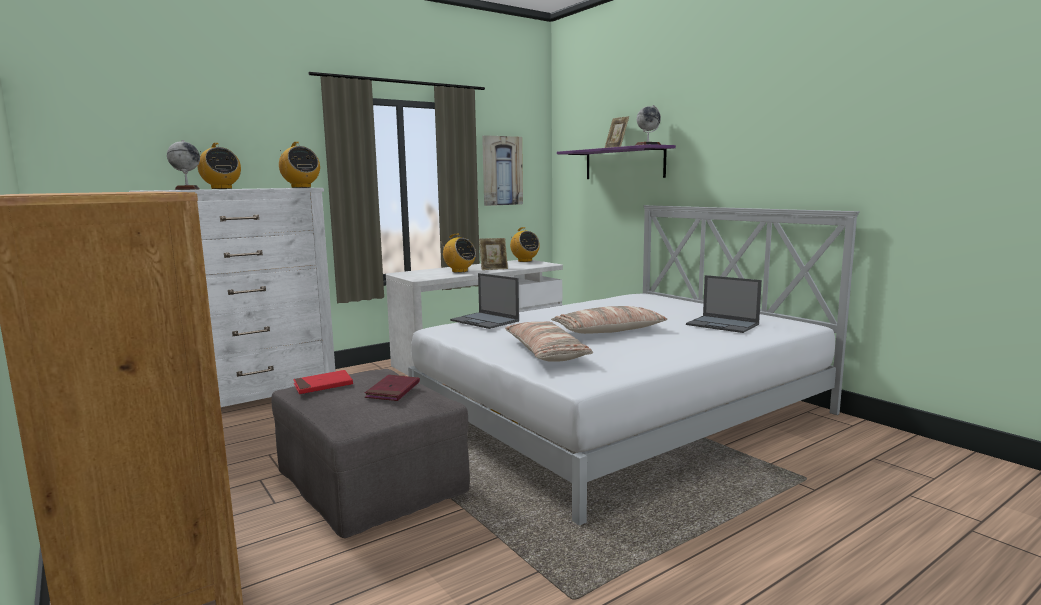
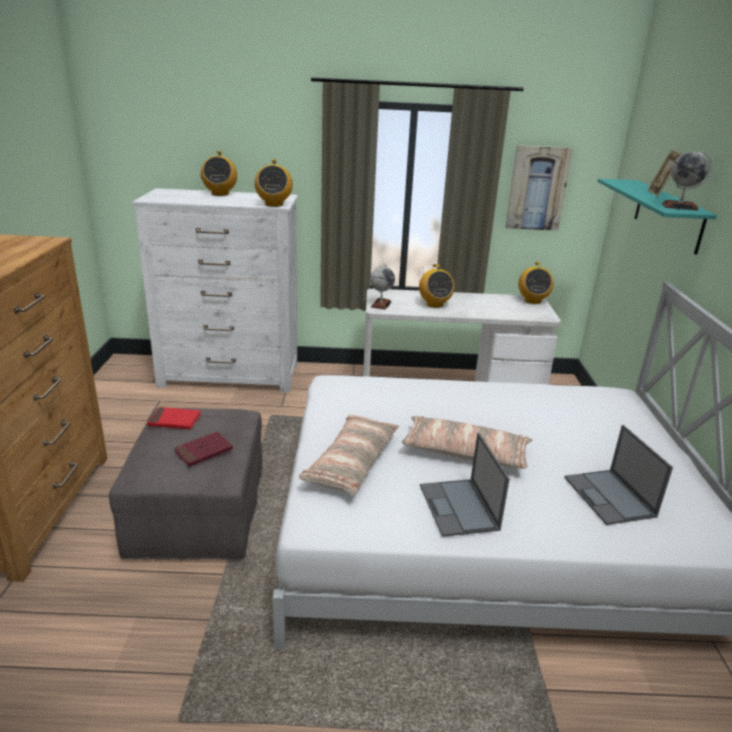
camera: 35 degrees right, 15 degrees up
(187, 189) = (181, 198): globe -> globe (381, 304)
(485, 321) = (374, 388): laptop -> laptop (459, 508)
(493, 269) = (473, 309): picture frame -> none
(624, 163) = (668, 215): purple shelf -> turquoise shelf

